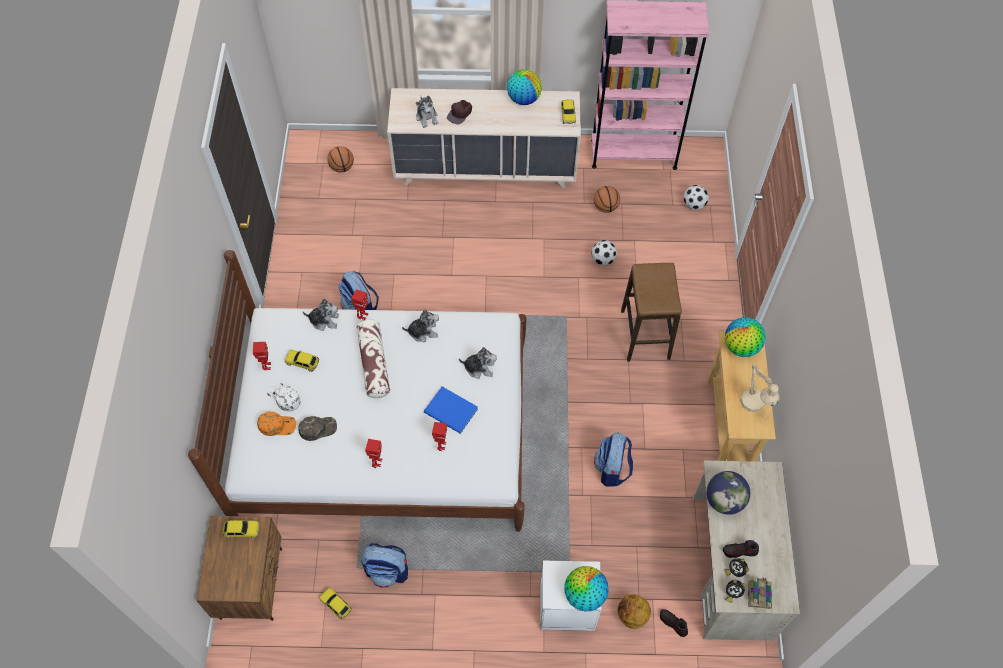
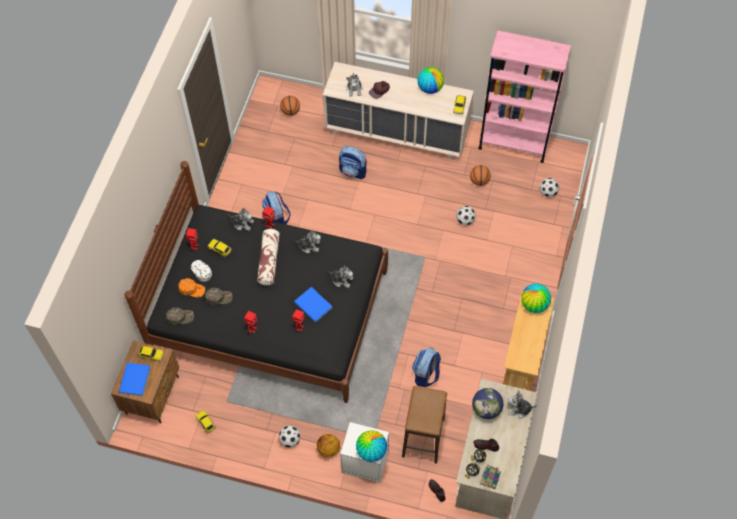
camera: 15 degrees right, 0 degrees up
(227, 572) = (135, 380): none -> blue book
(270, 468) = (180, 317): none -> green cap
(385, 432) = (270, 312): white bed -> black bed
(388, 571) = (247, 409): backpack -> backpack (353, 171)
(458, 601) = (290, 440): none -> football
(632, 615) = (409, 479): basketball -> basketball (328, 449)
(645, 334) = (479, 283): stool -> stool (423, 437)
(754, 405) = (530, 349): beige table lamp -> none
(766, 490) = (519, 409): none -> plush toy

